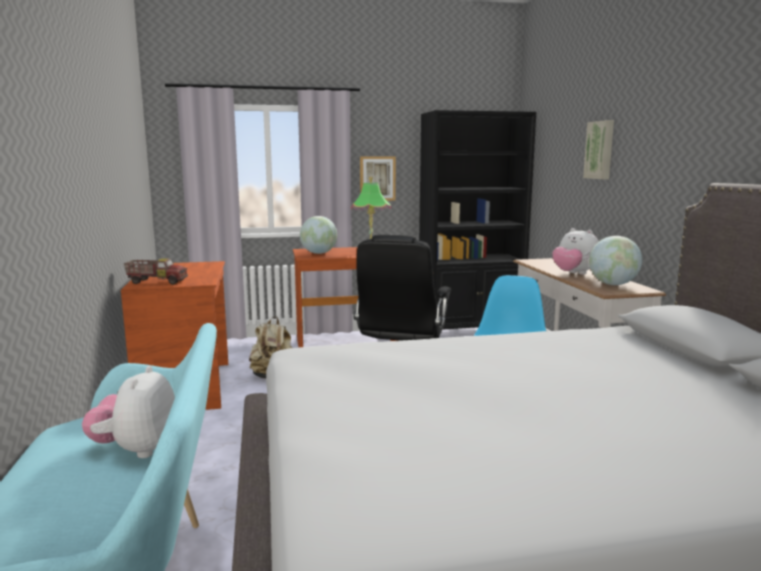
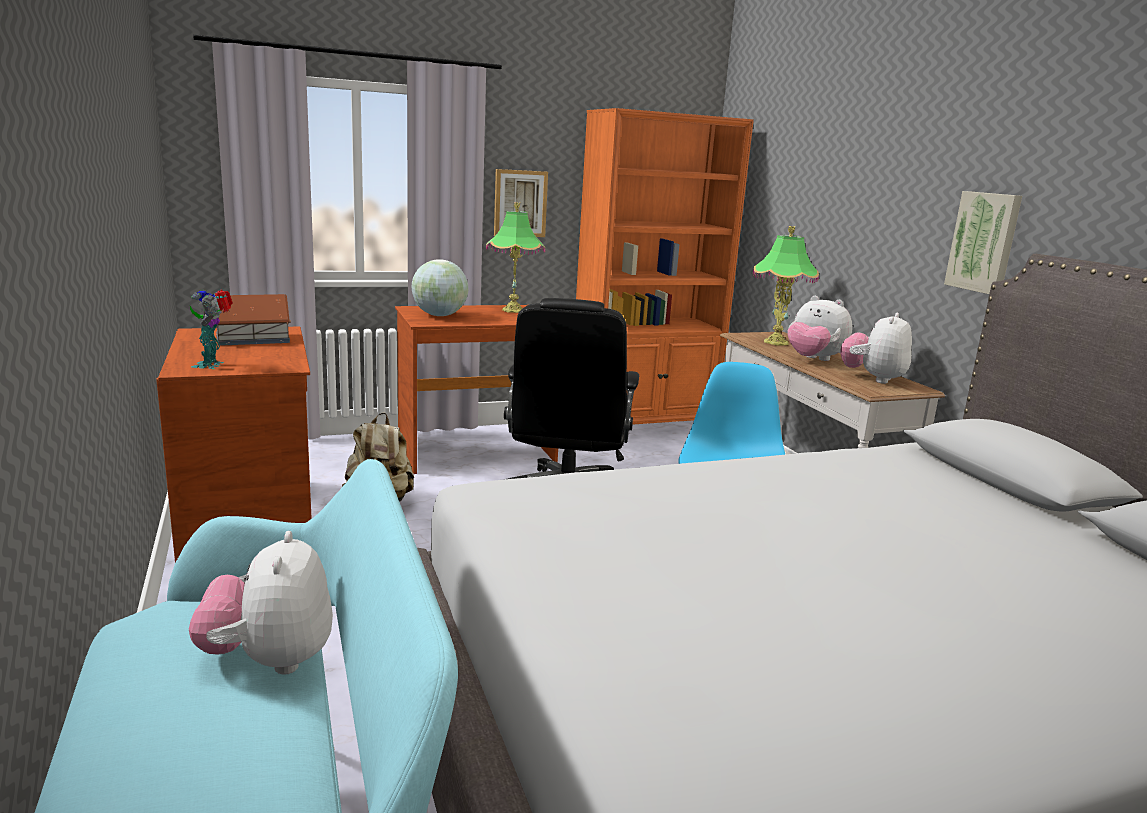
camera: 10 degrees left, 5 degrees up
(157, 282) = (212, 365): toy truck -> toy robot
(191, 268) = (253, 339): none -> toy house
(470, 332) = (643, 428): black bookcase -> orange bookcase
(551, 264) = (775, 342): none -> table lamp
(600, 150) = (853, 186): picture -> picture (984, 242)
(613, 284) = (873, 379): globe -> plush toy

